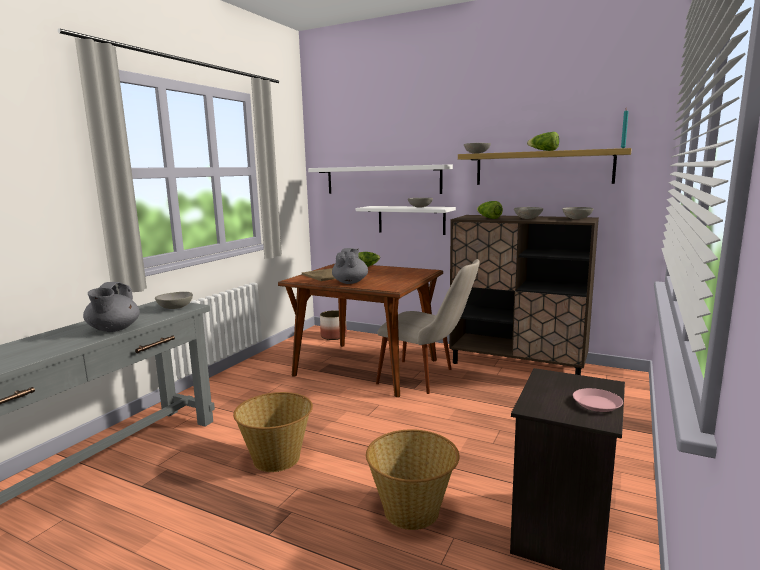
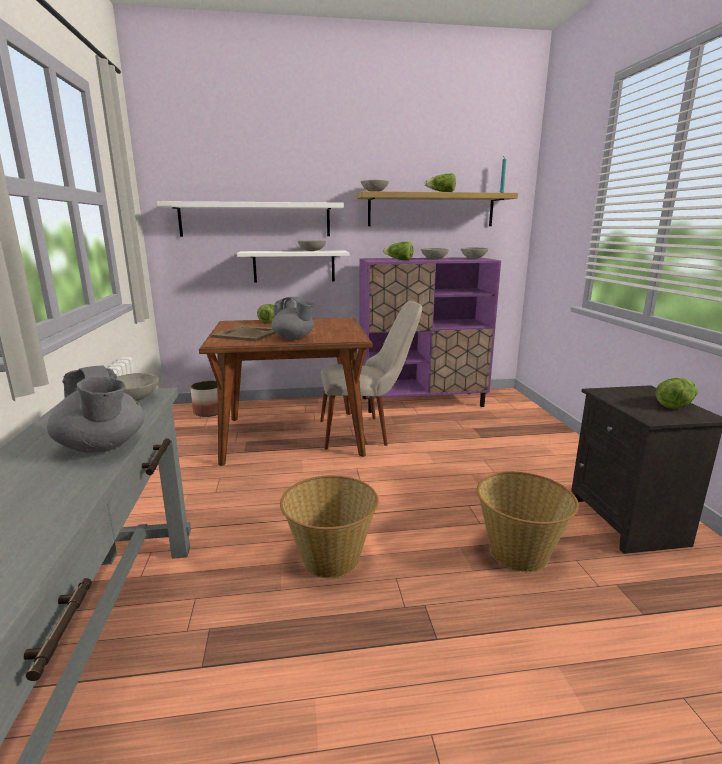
camera: 35 degrees left, 5 degrees up
(350, 282) = (294, 338): grey teapot -> grey teapot turned 150 degrees clockwise
(517, 365) = (422, 402): brown cabinet -> purple cabinet
(596, 404) = (674, 404): pink plate -> lettuce

